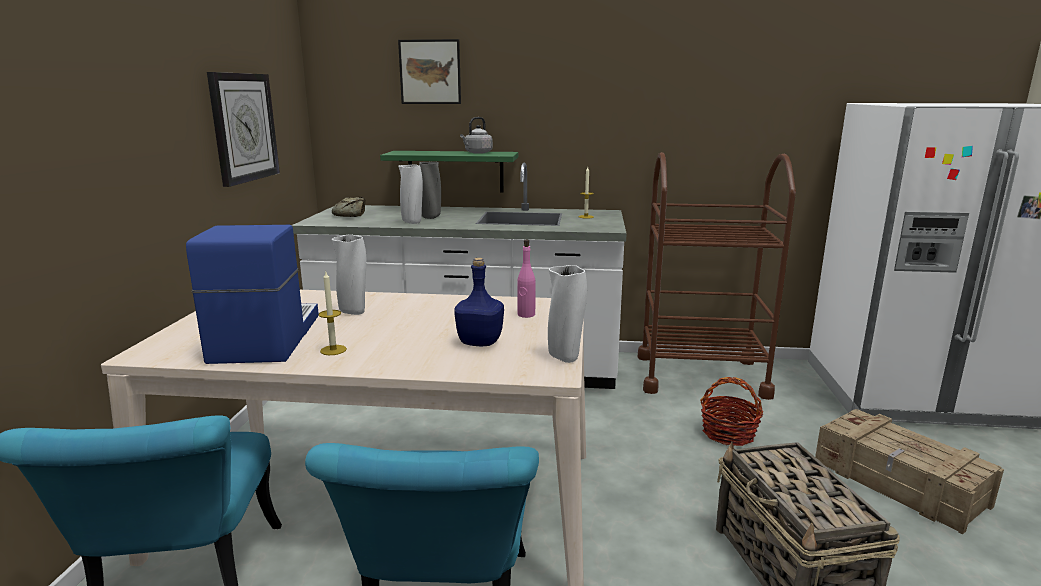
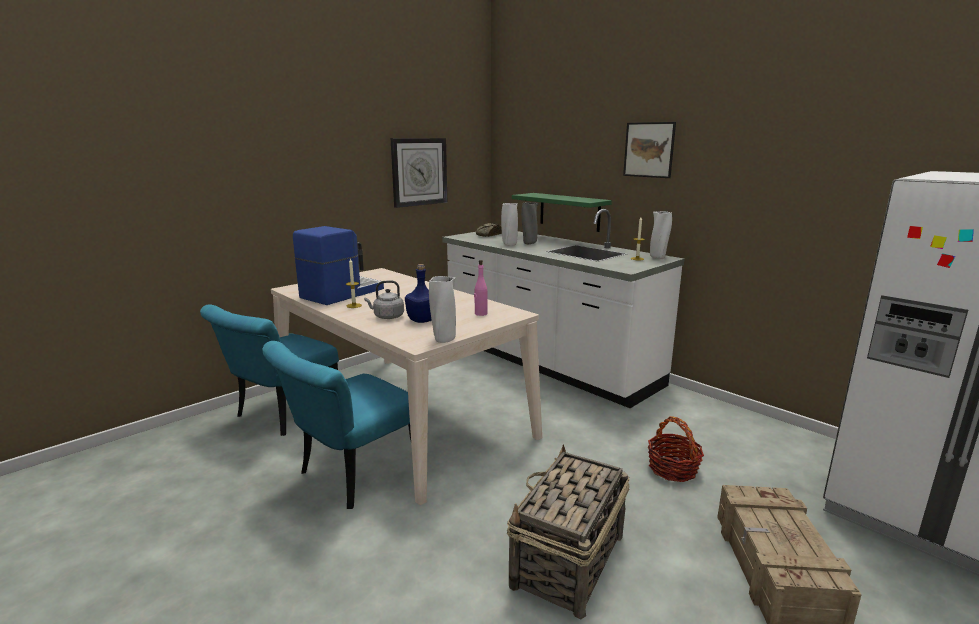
camera: 40 degrees right, 0 degrees up
(354, 312) = (402, 291): white vase -> white vase (658, 258)
(430, 72) = (559, 135): picture -> picture (649, 150)
(477, 153) = (577, 198): grey kettle -> grey kettle (387, 317)
(700, 376) = (721, 424): brown cart -> none

